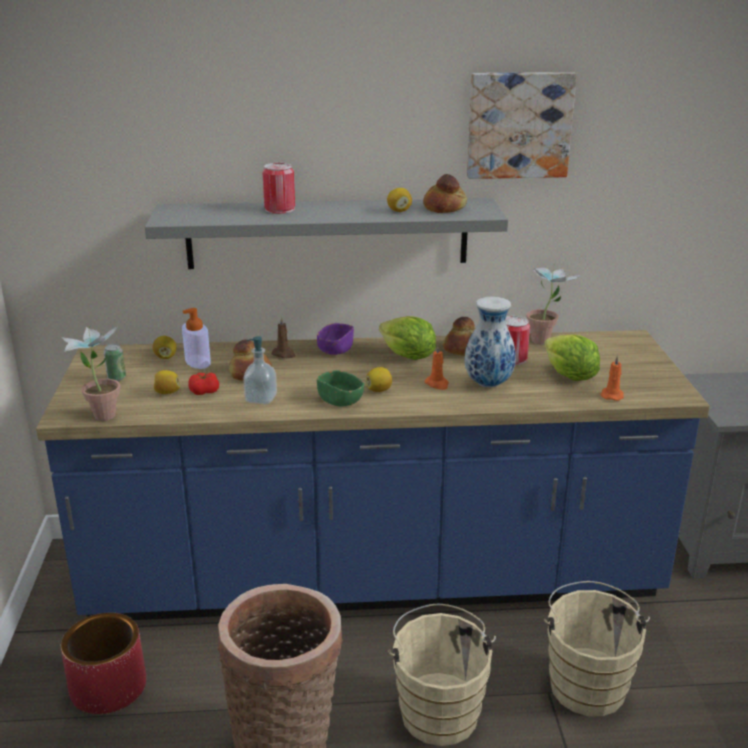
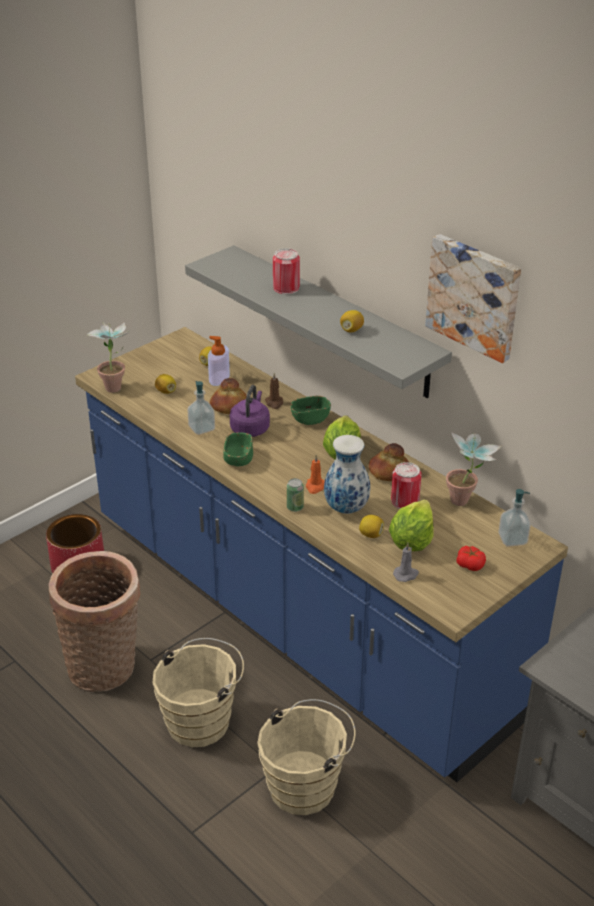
camera: 50 degrees right, 10 degrees up
(116, 378) = (161, 364): can -> can (295, 507)
(204, 391) = (184, 403): tomato -> tomato (470, 564)
(302, 378) = (250, 428): none -> purple kettle
(335, 350) = (310, 419): purple bowl -> green bowl
(379, 390) = (273, 467): lemon -> lemon (371, 534)
(445, 208) = (389, 343): bread -> none
(612, 395) = (406, 574): orange candle -> grey candle
(614, 342) = (512, 539): none -> soap dispenser

